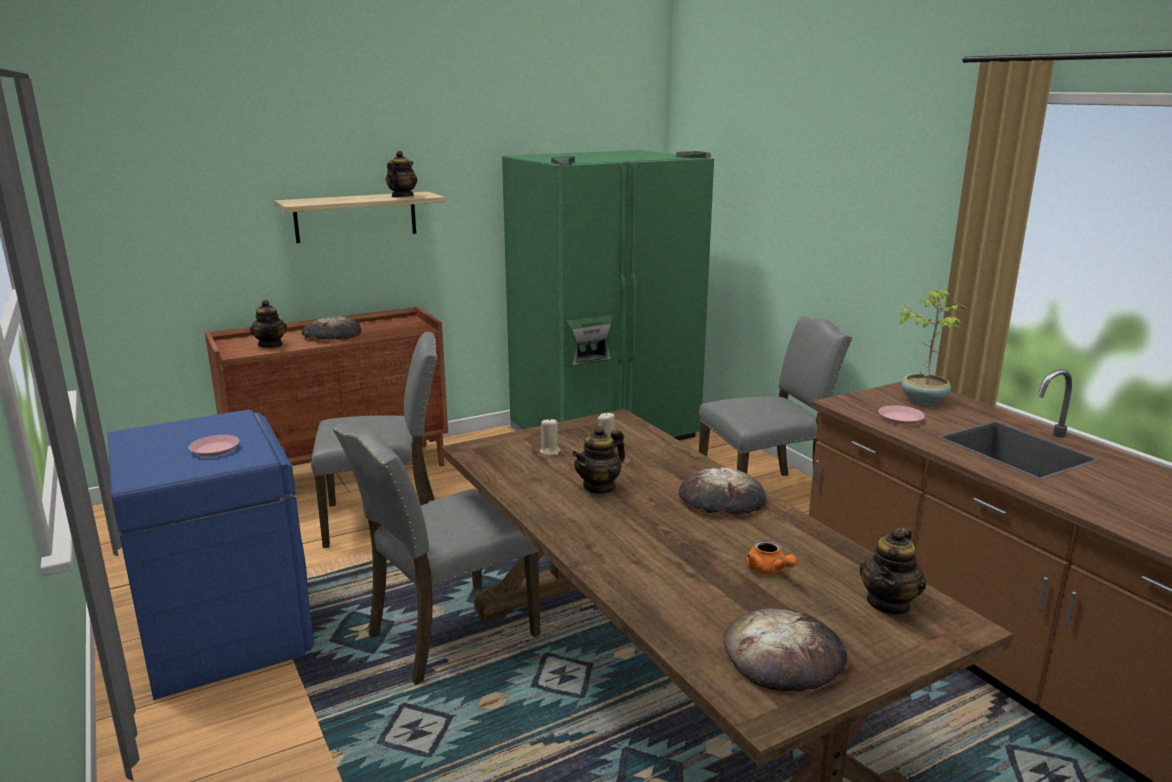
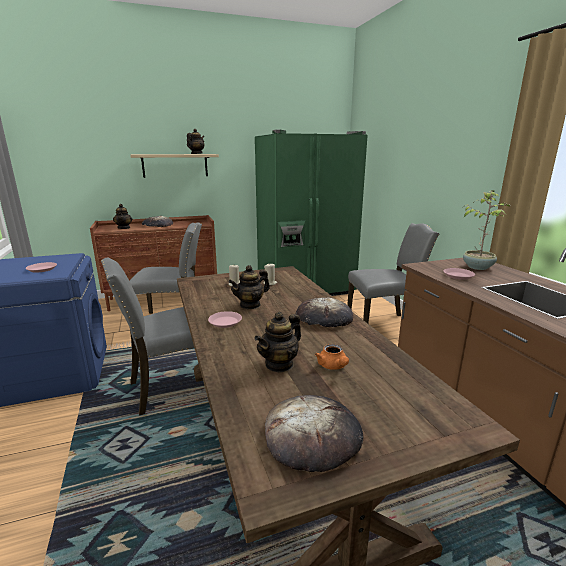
camera: 10 degrees right, 0 degrees up
(579, 519) = (225, 322): none -> pink plate
(889, 604) = (416, 401): teapot -> teapot (279, 364)

